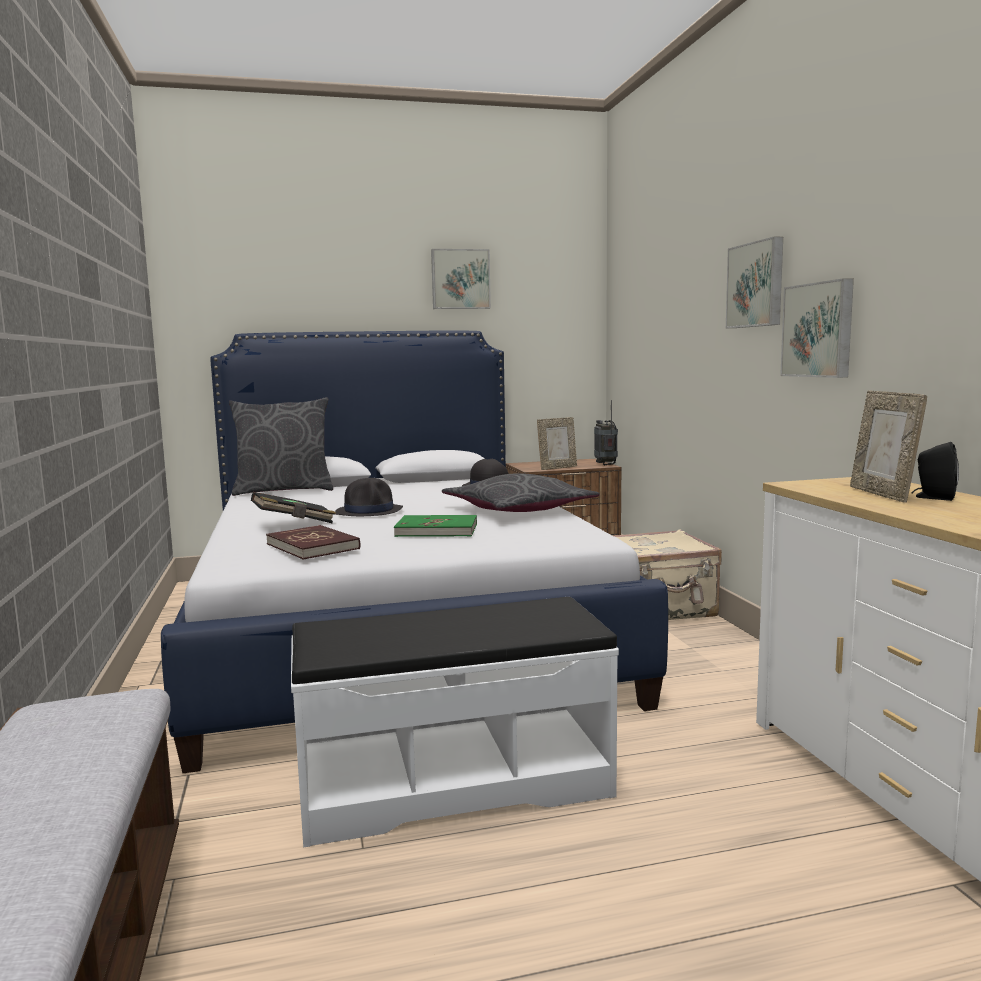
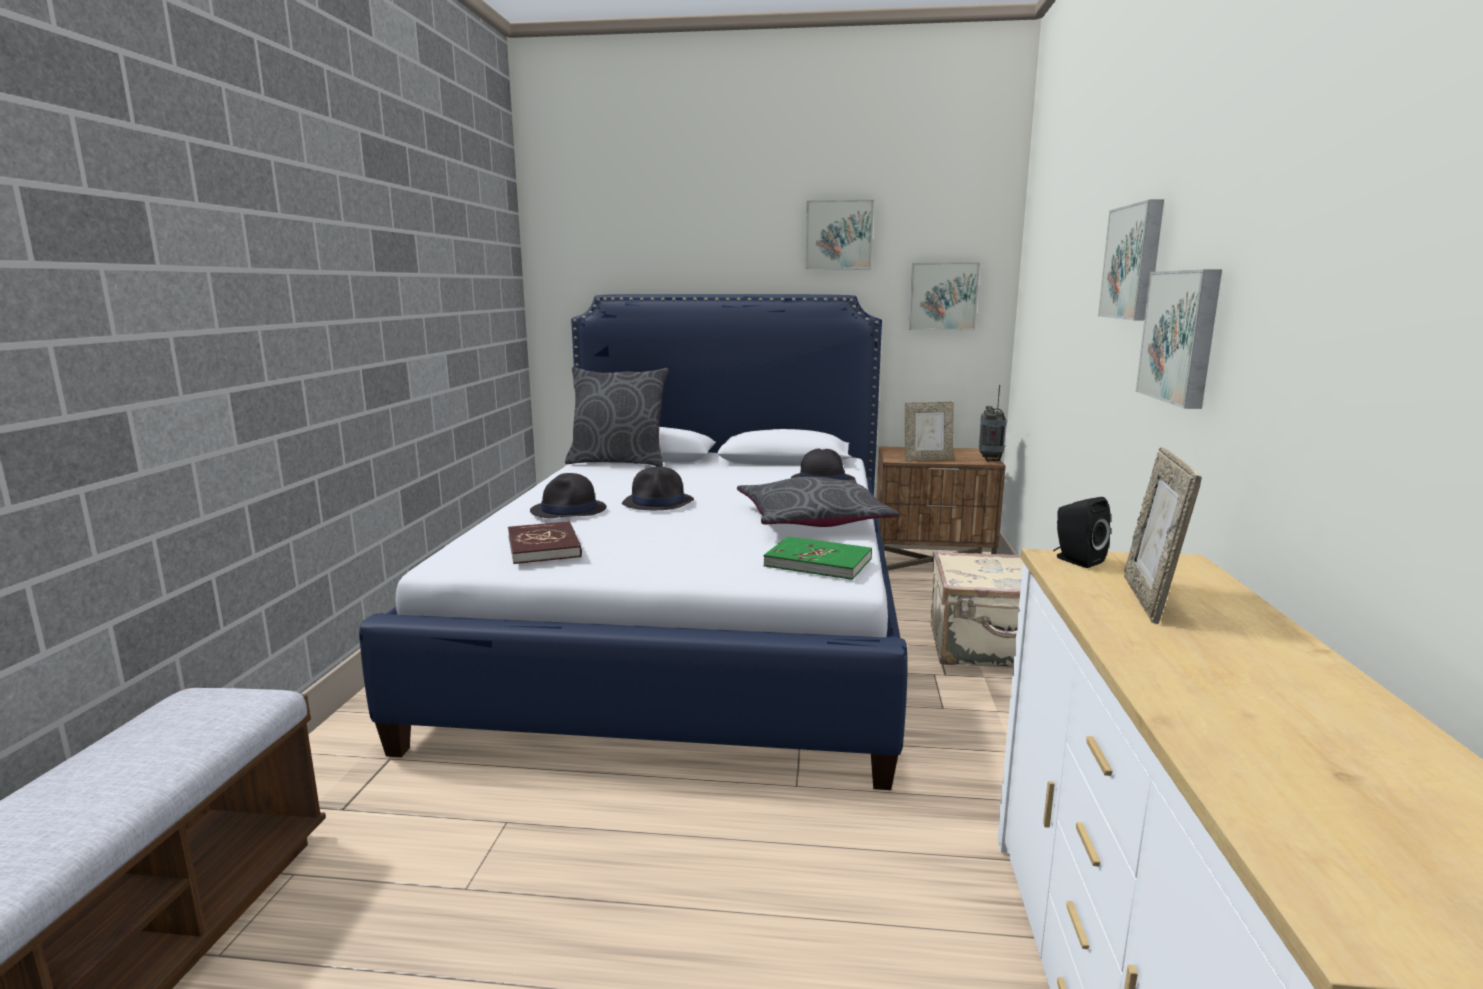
camera: 20 degrees right, 5 degrees up
(294, 523) = (569, 510): black book -> black hat
(436, 530) = (692, 539): green book -> green book (818, 562)
(453, 783) = (604, 833): white bench -> none
(549, 331) = (942, 296): none -> picture
(933, 497) = (1217, 619): black speaker -> black speaker (1075, 560)

